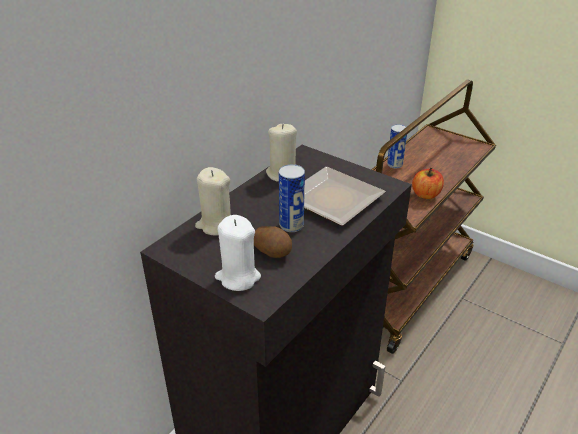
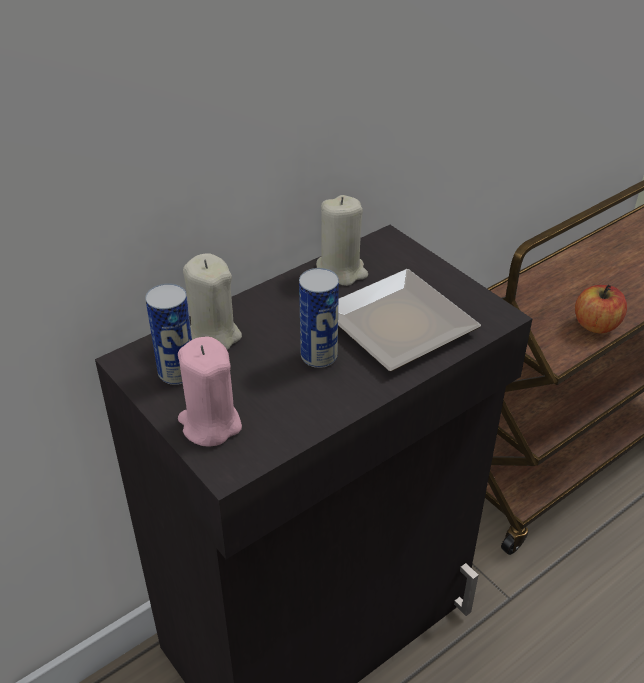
camera: 15 degrees right, 5 degrees up
(238, 277) = (210, 424): white candle -> pink candle
(272, 251) = (275, 392): potato -> none
(394, 164) = (565, 266): can -> can (177, 373)

